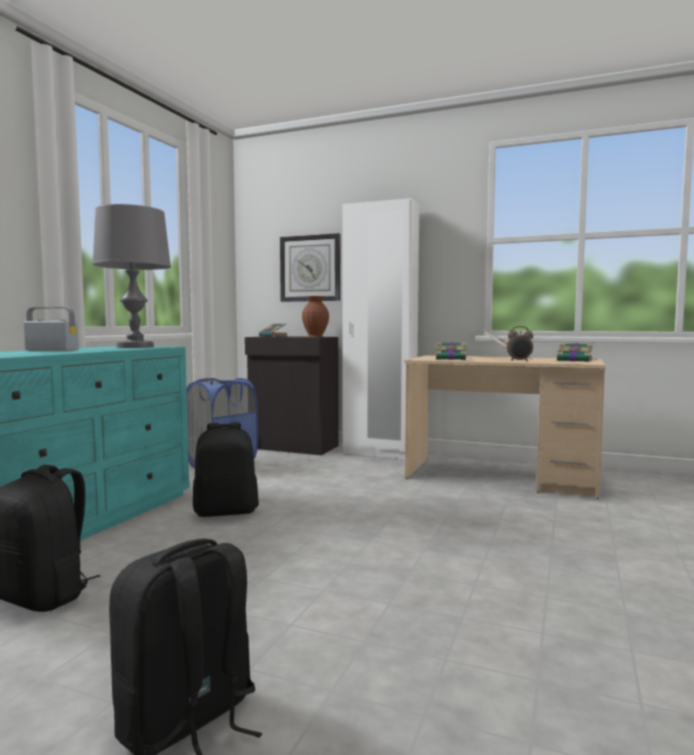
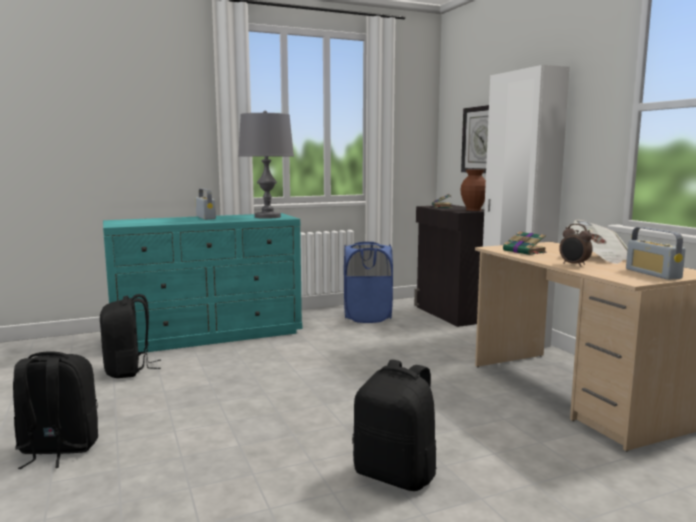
camera: 45 degrees right, 5 degrees up
(226, 511) = (294, 352): black backpack -> black backpack (396, 474)
(575, 360) = (652, 274): book -> radio

